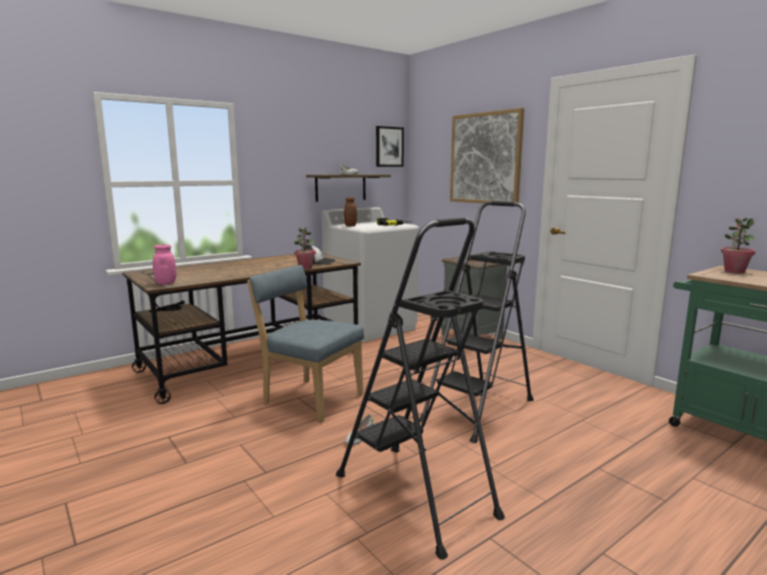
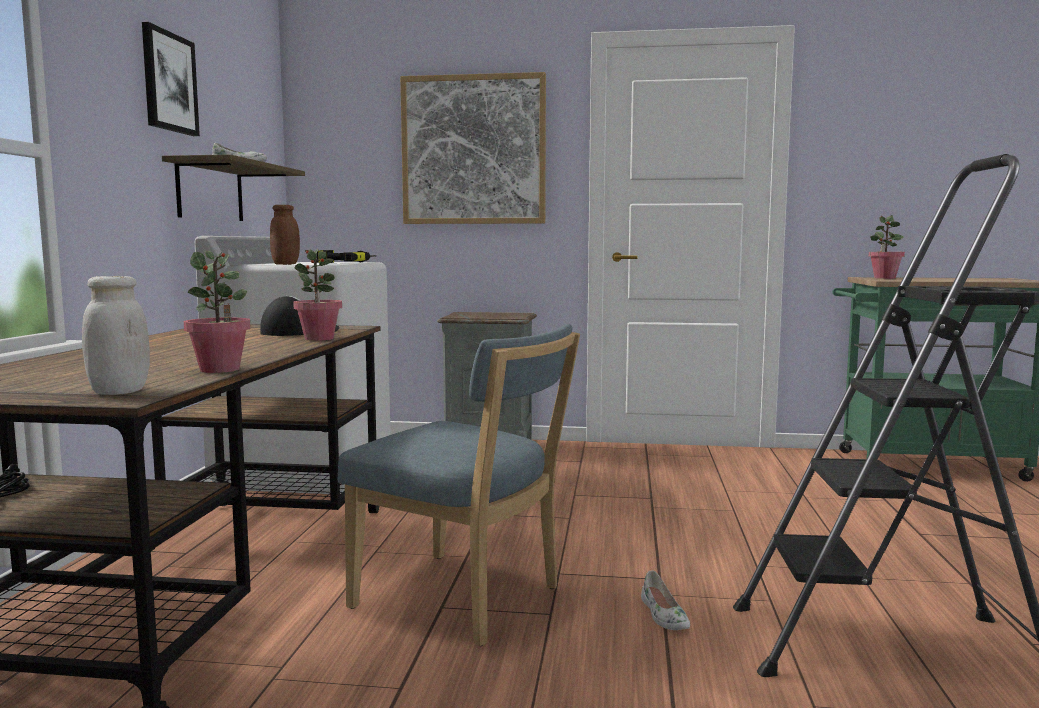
camera: 45 degrees left, 5 degrees down
(166, 283) = (119, 391): pink jar -> white jar
(217, 279) = (220, 369): none -> potted plant
(309, 399) = (464, 600): blue chair -> blue chair turned 135 degrees counterclockwise
(389, 147) = (264, 122): picture -> picture (169, 82)
(479, 409) = (701, 522): step ladder -> none

